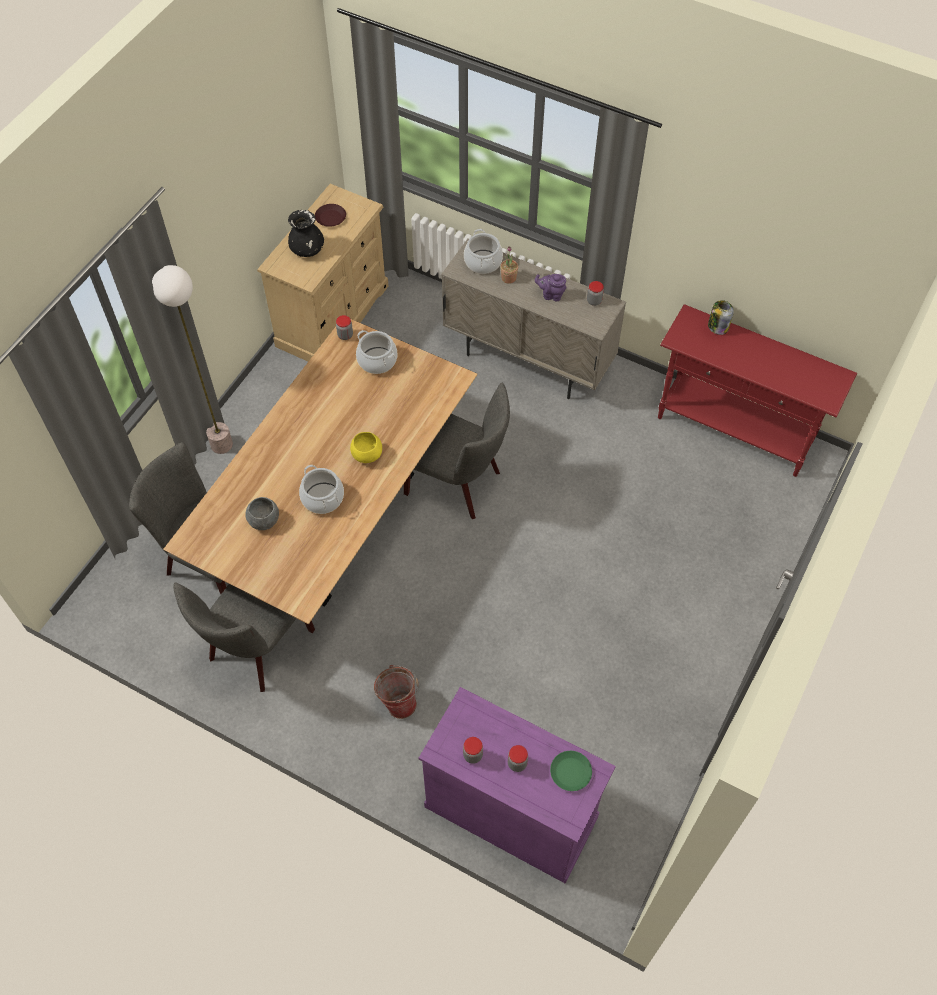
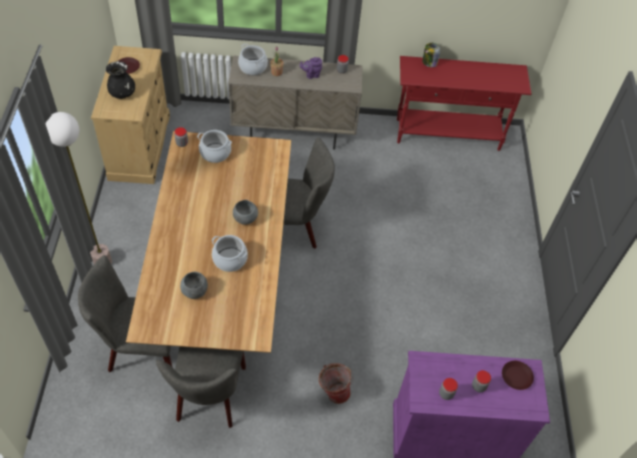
camera: 30 degrees left, 5 degrees down
(366, 455) = (245, 218): yellow bowl -> grey bowl
(570, 772) = (516, 376): green plate -> brown plate

